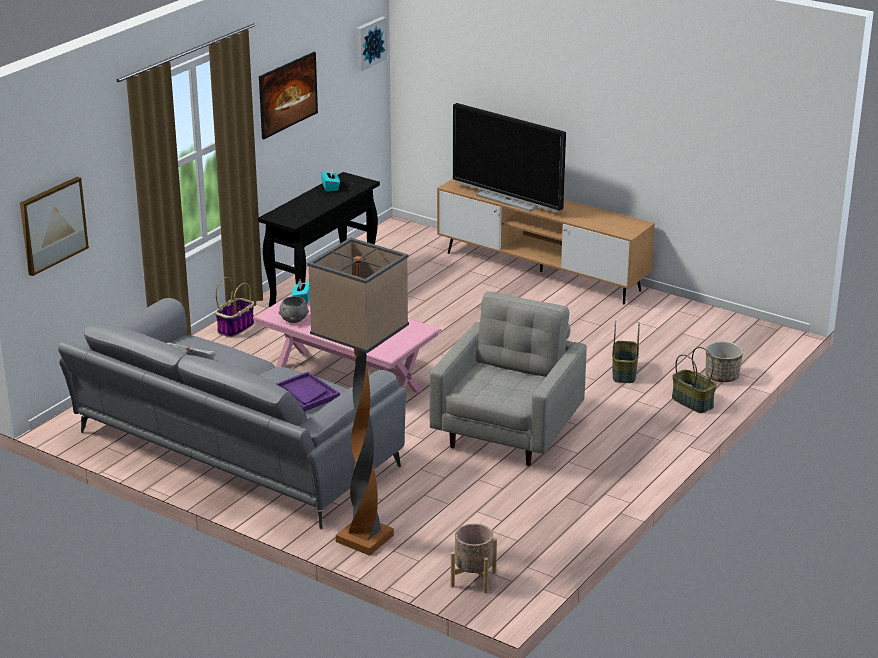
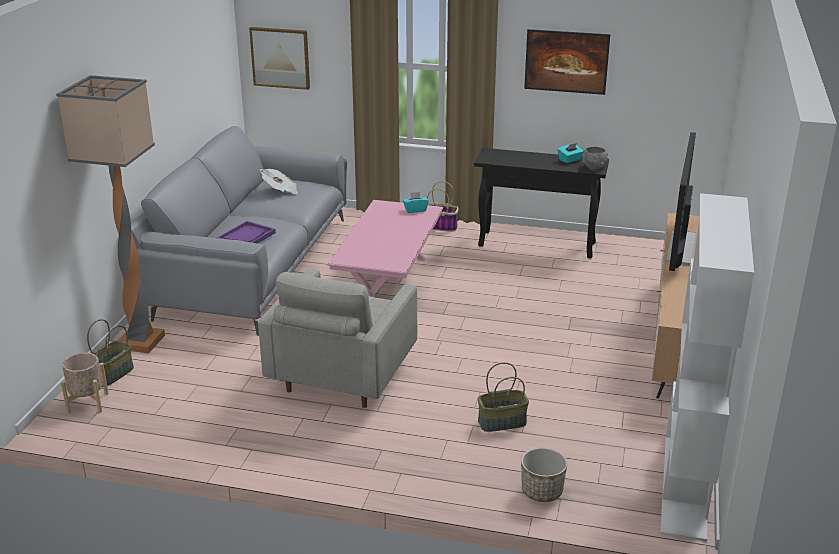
camera: 70 degrees right, 0 degrees up
(293, 320) = (377, 213): grey bowl -> grey bowl (593, 166)
(369, 43) = (701, 57): picture -> none
(509, 432) = (341, 376): grey armchair -> grey armchair turned 105 degrees clockwise
(693, 402) = (468, 479): basket -> basket (112, 375)
(739, 324) = (685, 486): none -> white bookcase

